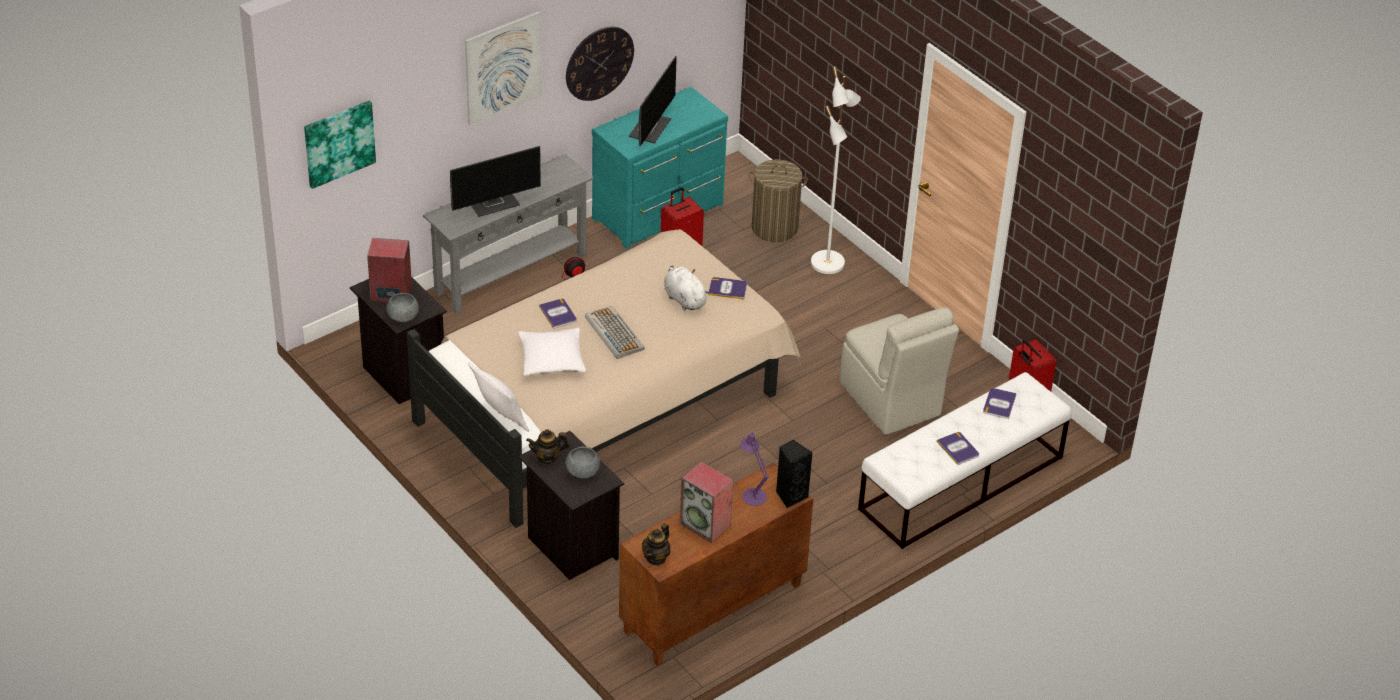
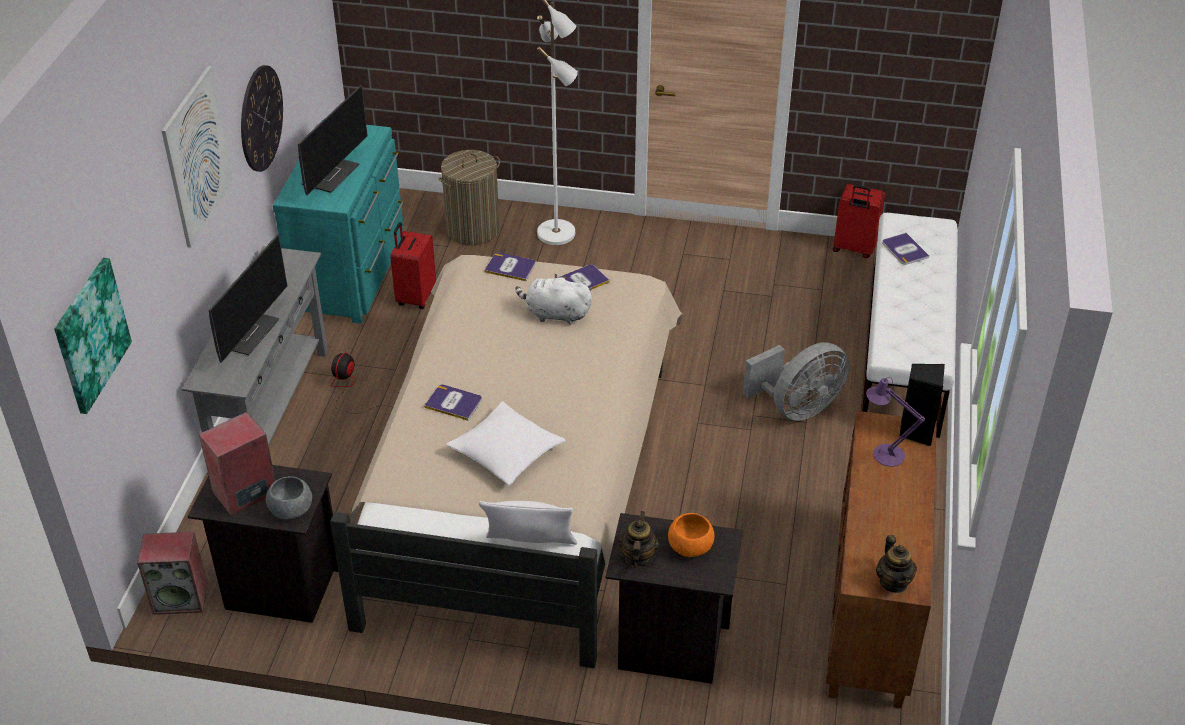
camera: 40 degrees left, 0 degrees up
(547, 458) = (638, 557): teapot -> teapot turned 150 degrees clockwise
(582, 472) = (690, 547): grey bowl -> orange bowl
(613, 333) = (533, 387): keyboard -> none
(650, 128) = (331, 174): monitor -> monitor turned 45 degrees clockwise
(706, 524) = (888, 514): speaker -> speaker (181, 598)
(833, 471) = (797, 408): none -> grey fan
(891, 401) = (760, 316): beige chair -> none
(958, 449) = (929, 307): book -> book (510, 267)

